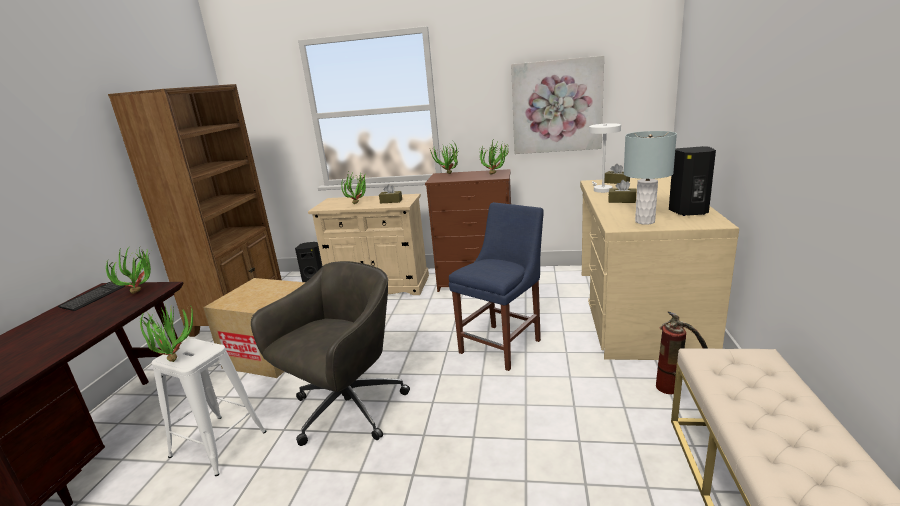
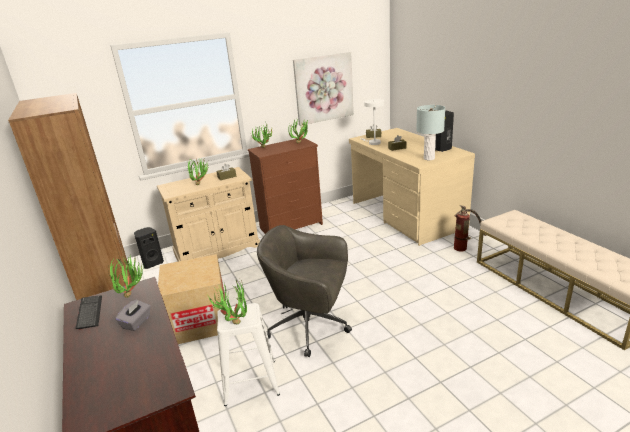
camera: 35 degrees left, 5 degrees up
(93, 319) = (137, 322): none -> grey tissue box
(346, 410) = (310, 326): grey office chair -> grey office chair turned 75 degrees counterclockwise
(503, 344) = (357, 257): blue chair -> none

